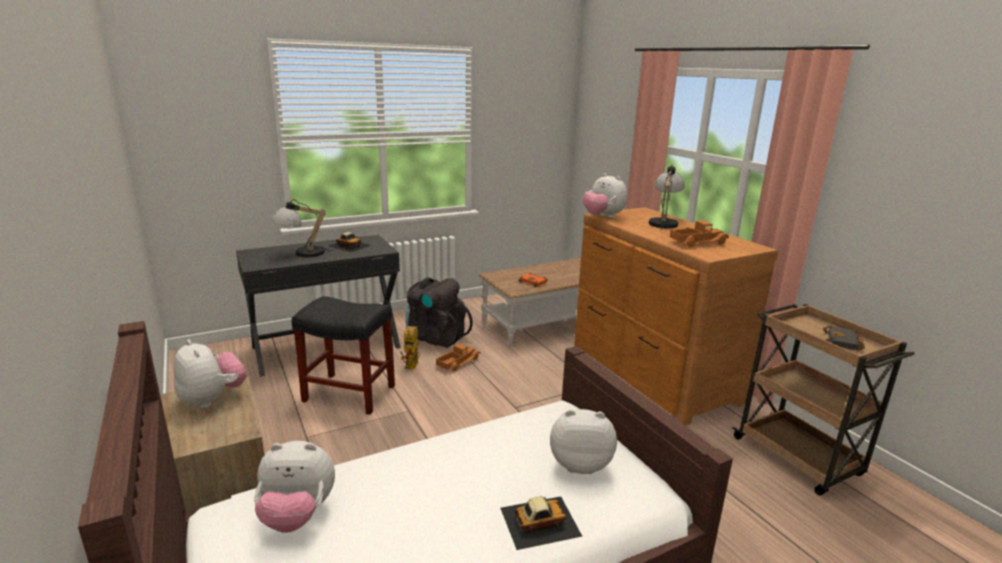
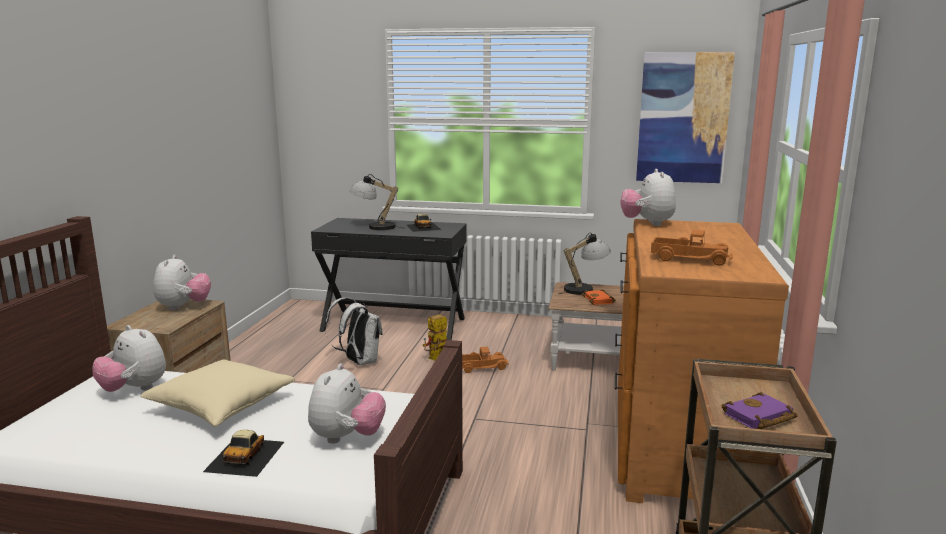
camera: 40 degrees right, 5 degrees down
(348, 393) = (358, 361): black stool -> white backpack
(426, 487) = (221, 406): none -> beige pillow
(435, 337) = (494, 342): black backpack -> none
(537, 125) = (683, 118): none -> picture
(539, 521) = (245, 456): toy car -> toy car turned 75 degrees clockwise
(580, 463) = (347, 438): plush toy -> plush toy turned 60 degrees clockwise
(663, 222) = (710, 238): table lamp -> table lamp (584, 289)
(844, 342) = (759, 418): black book -> purple book

